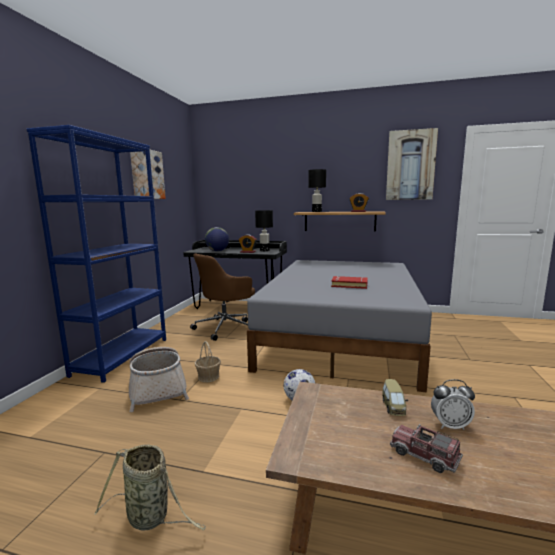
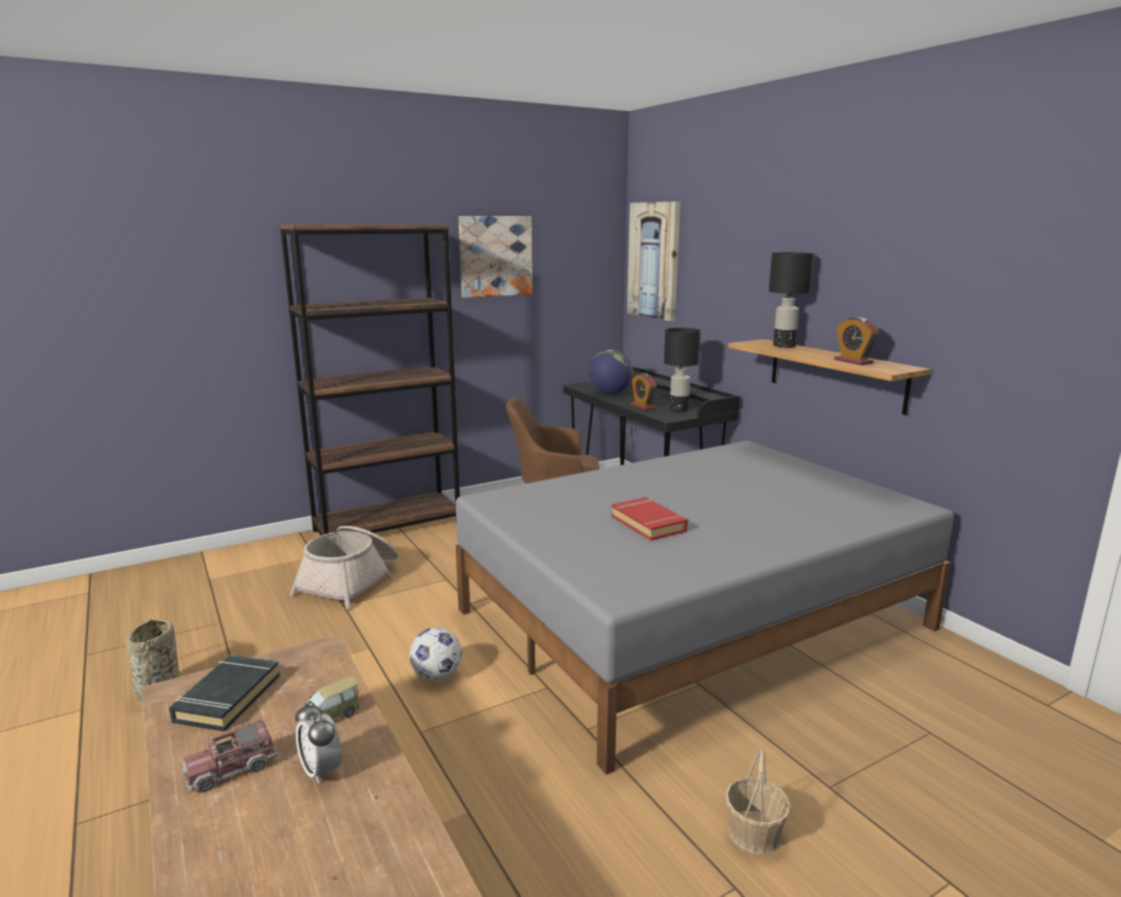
camera: 45 degrees right, 5 degrees up
(122, 356) = (388, 526): blue bookcase -> brown bookcase
(208, 377) = (412, 593): basket -> basket (754, 833)
(331, 435) = (227, 698): none -> black book
(410, 165) = (1008, 256): picture -> picture (654, 260)
(424, 455) = (231, 768): toy truck -> toy truck turned 120 degrees counterclockwise

